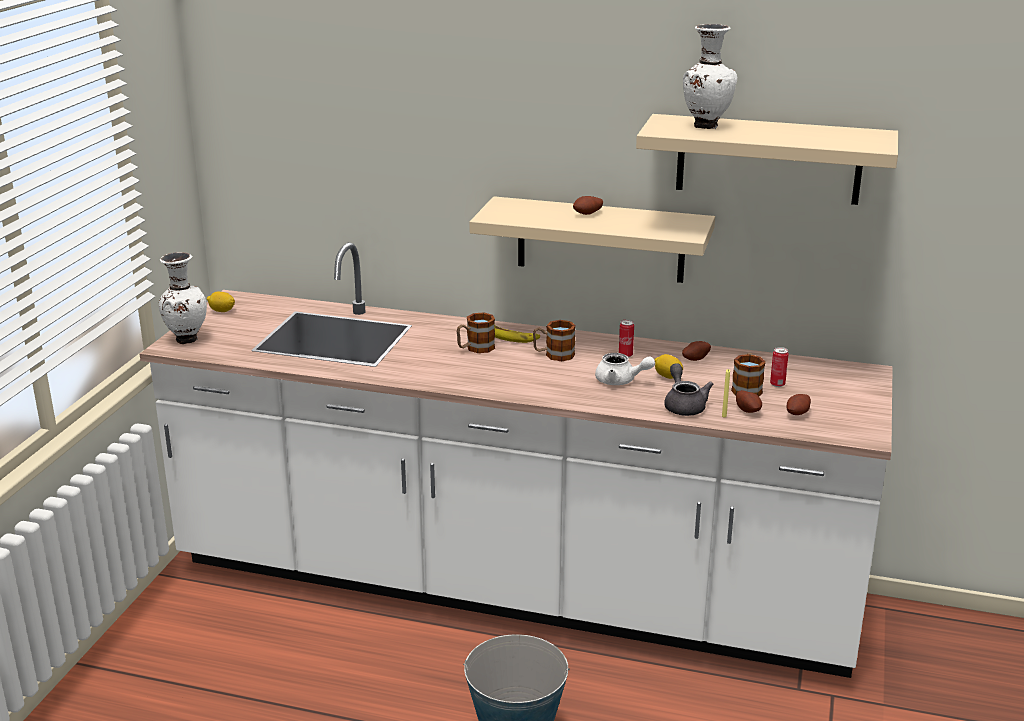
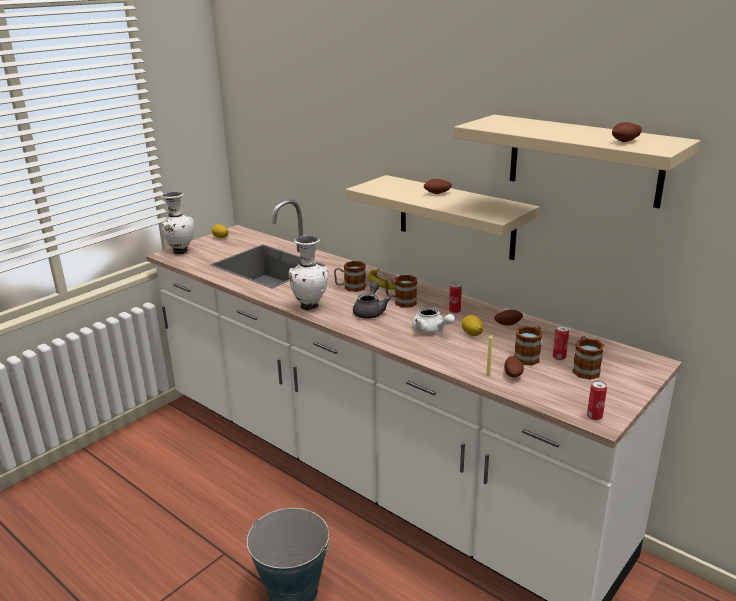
camera: 25 degrees right, 0 degrees up
(684, 405) = (463, 359): grey teapot -> grey teapot (370, 311)
(705, 126) = (522, 124): white vase -> white vase (310, 306)
(798, 414) = (555, 387): potato -> potato (626, 142)
(810, 390) = (584, 368): none -> mug
(857, 434) = (594, 417): none -> can

